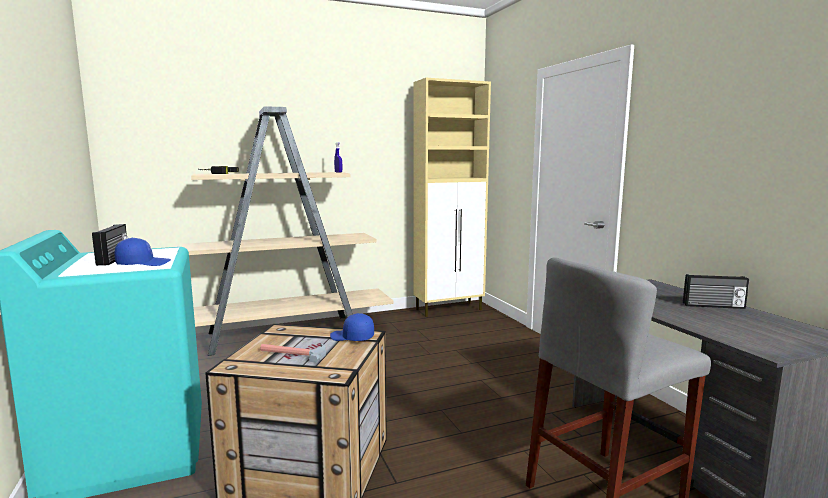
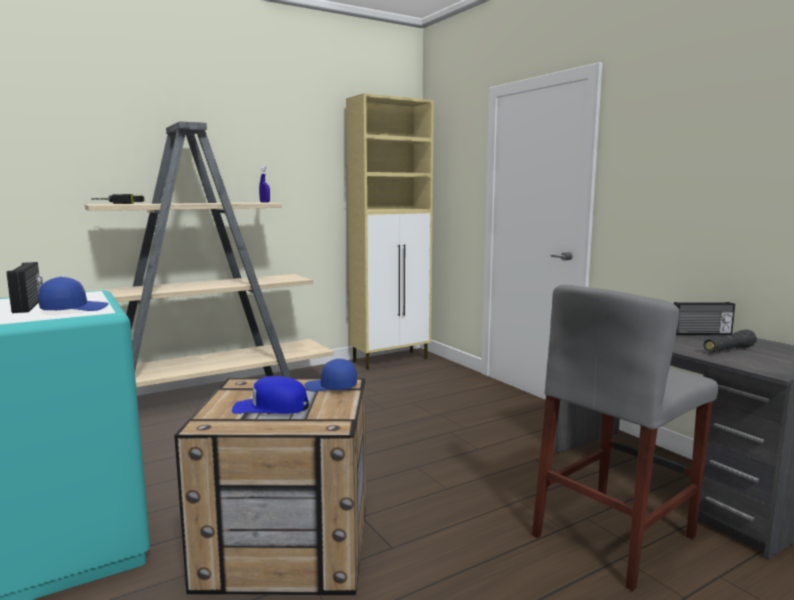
camera: 10 degrees left, 0 degrees up
(293, 353) = (271, 407): hammer -> blue cap
(732, 325) = (728, 350): none -> black flashlight

